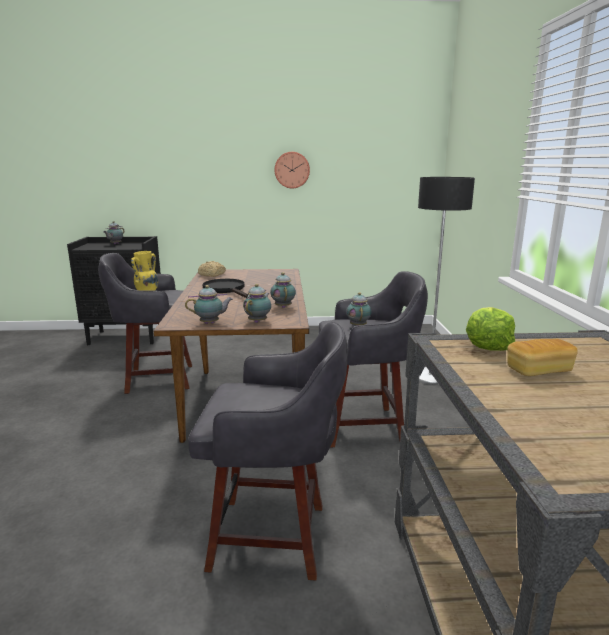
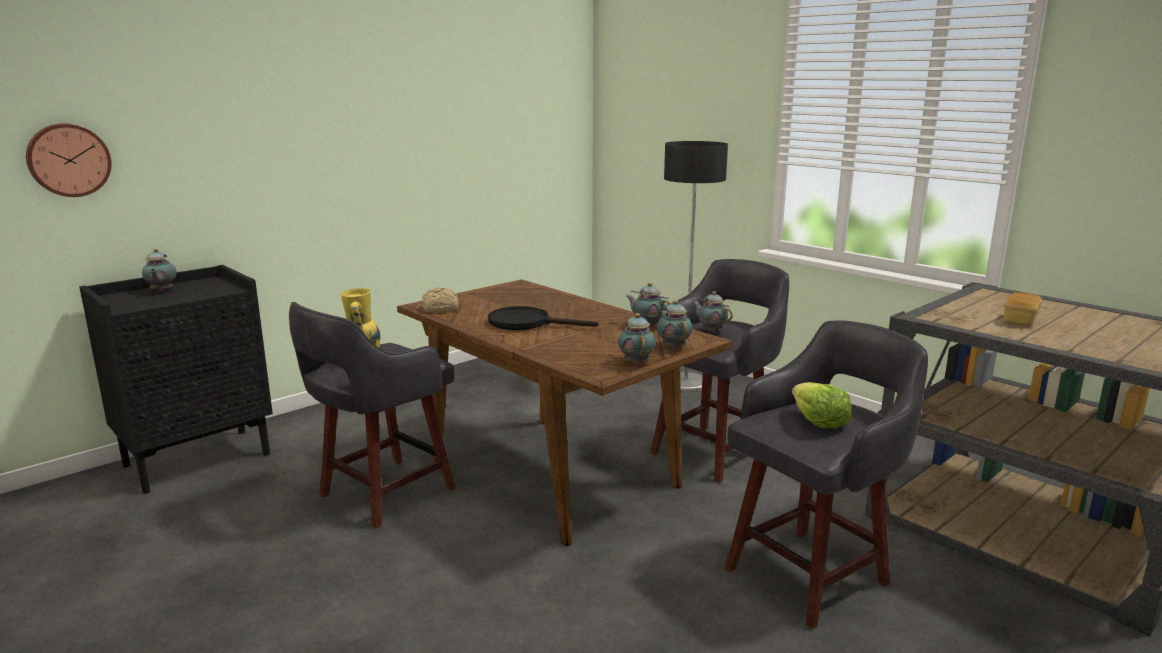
camera: 40 degrees left, 0 degrees up
(211, 323) = (636, 362): teapot -> teapot turned 45 degrees counterclockwise
(292, 170) = (422, 134): wall clock -> wall clock (68, 160)
(487, 345) = (954, 311): lettuce -> lettuce (818, 422)

